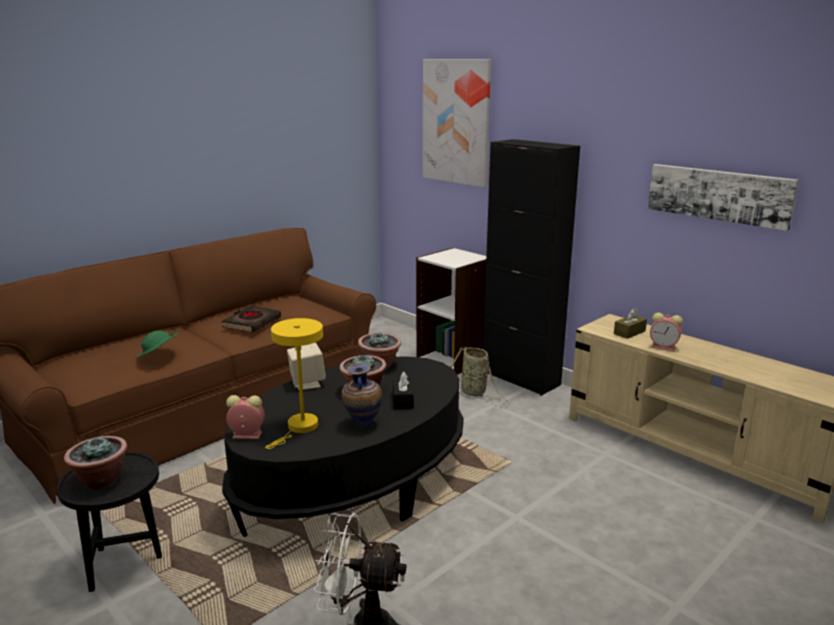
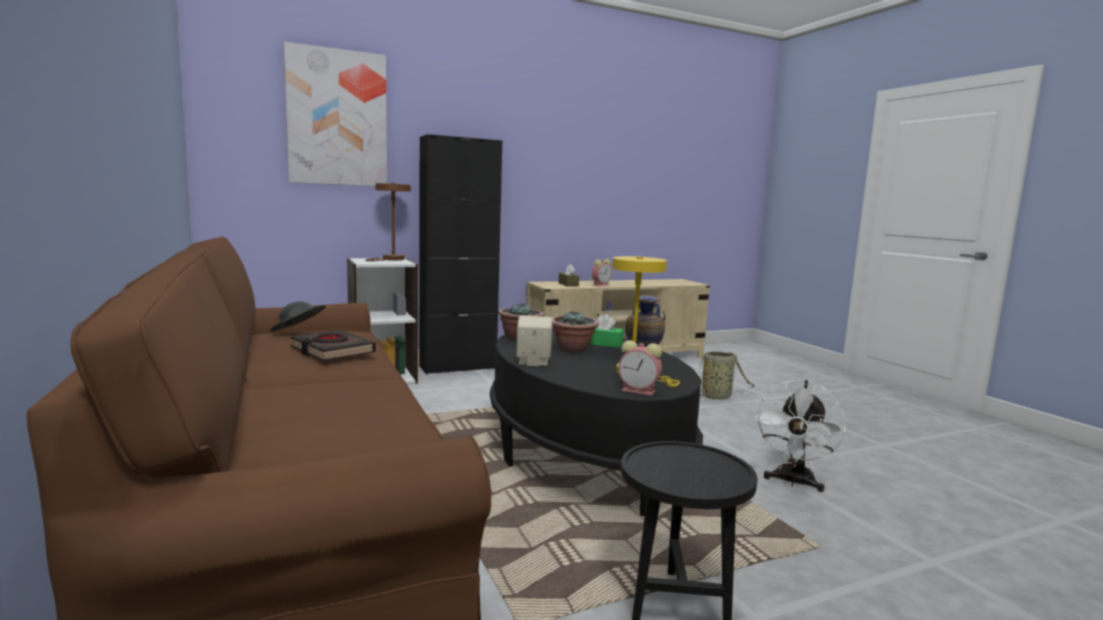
camera: 70 degrees left, 10 degrees down
(101, 481) = (695, 473): potted plant -> none
(159, 356) = (376, 395): green hat -> none
(246, 435) = (640, 391): alarm clock -> alarm clock turned 90 degrees counterclockwise
(294, 303) = (298, 332): none -> grey hat
(403, 400) = (604, 344): black tissue box -> green tissue box
(467, 257) = (391, 259): none -> brown table lamp
(475, 393) = (462, 384): basket -> basket (718, 397)
(719, 195) = (595, 176): picture -> none

